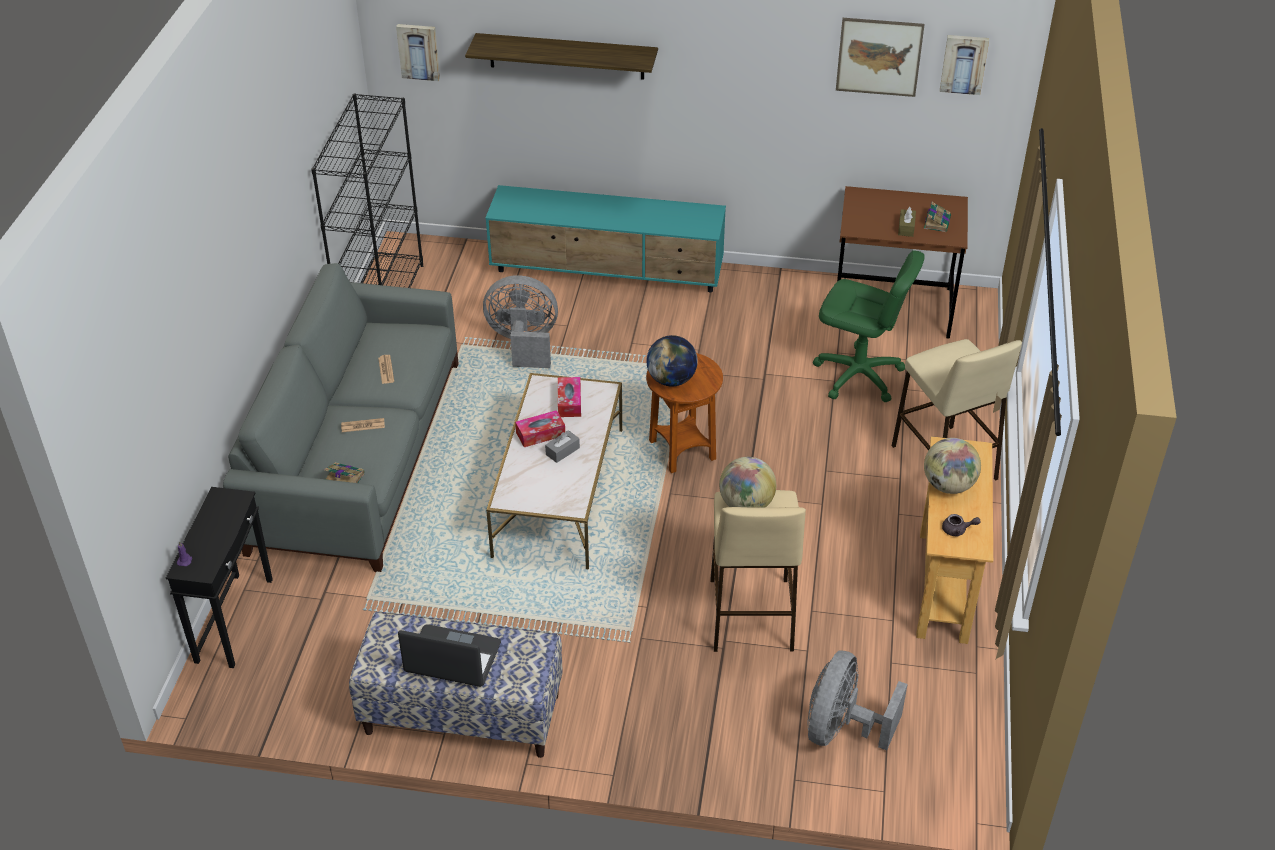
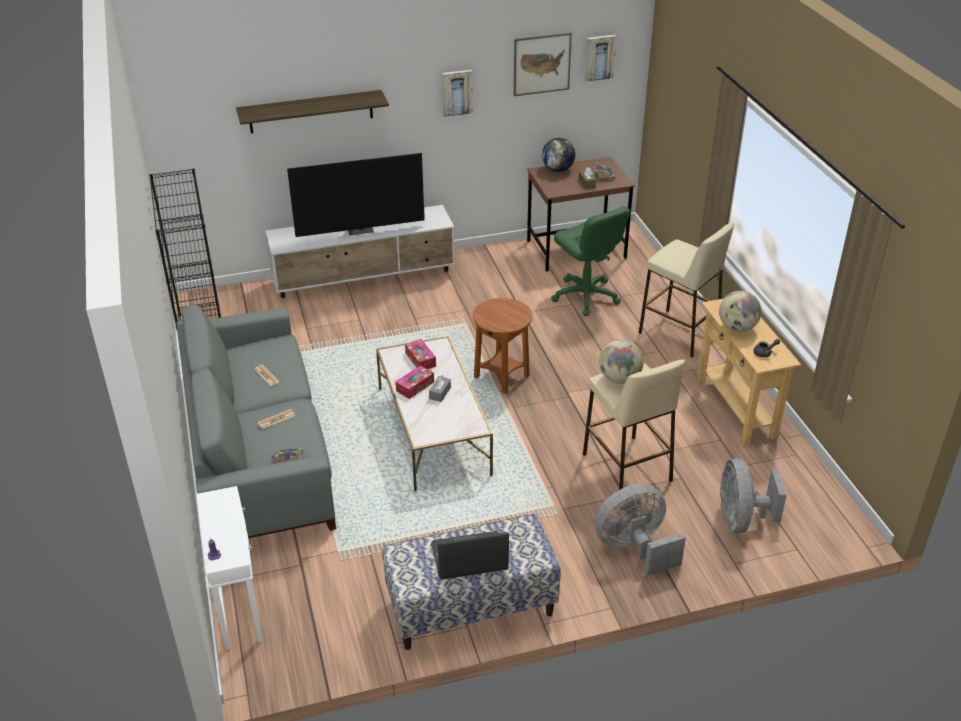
camera: 25 degrees left, 5 degrees down
(235, 619) = (239, 604): black side table -> white side table
(419, 51) = (189, 132): picture -> picture (456, 92)
(523, 344) = (335, 340): grey fan -> grey fan (634, 548)
(605, 213) = (360, 229): none -> television
(608, 273) = (365, 278): turquoise tv stand -> white tv stand
(671, 380) = (495, 319): globe -> globe (557, 169)
(858, 376) = (585, 296): green office chair -> green office chair turned 60 degrees clockwise

